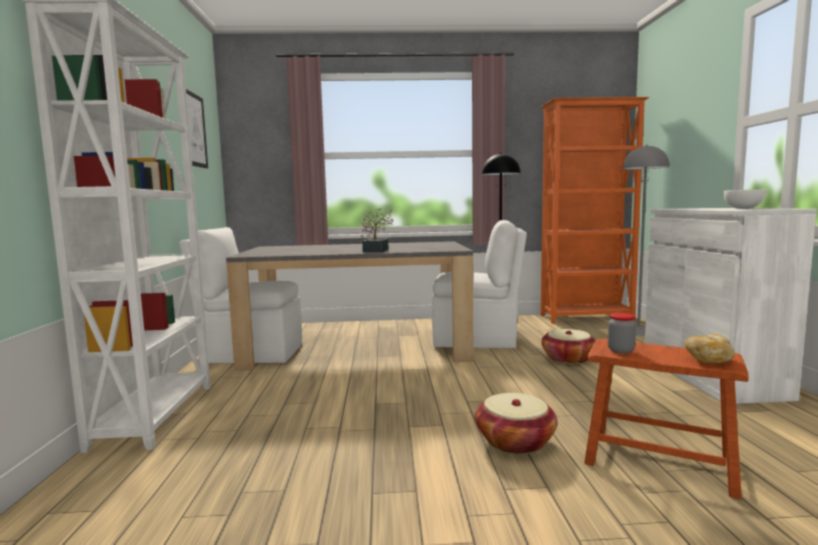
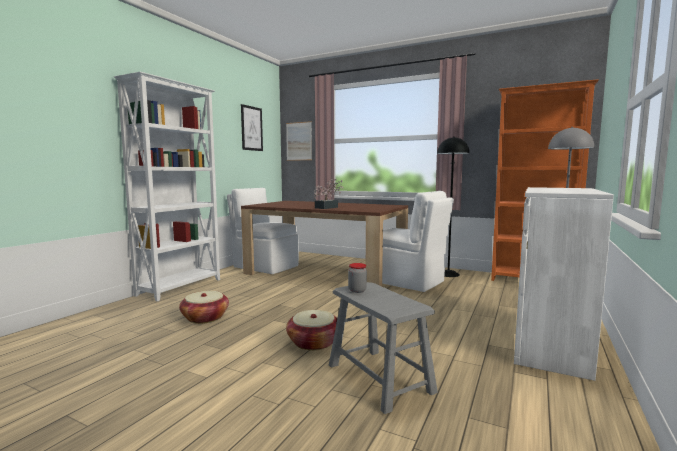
camera: 30 degrees right, 0 degrees up
(257, 155) = (299, 141): none -> picture
(358, 347) = (325, 273): grey dining table -> brown dining table
(568, 359) = (450, 306): basket -> basket (205, 318)
(658, 460) = (379, 378): brown stool -> grey stool
(708, 360) = (393, 306): bread -> none
(744, 209) = (557, 191): white bowl -> none

